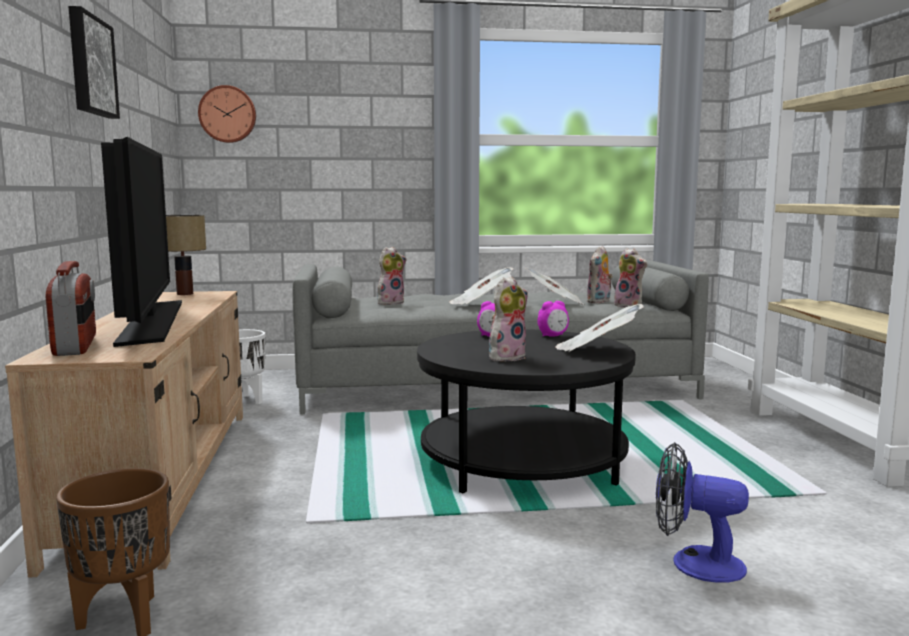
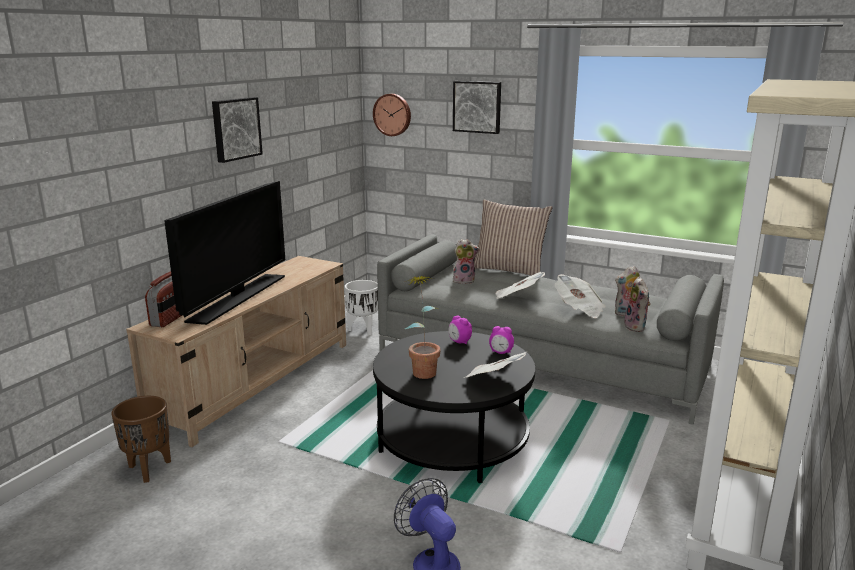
camera: 35 degrees right, 10 degrees up
(186, 294) = (309, 262): table lamp -> none
(351, 100) = (477, 107): none -> picture
(419, 293) = (509, 269): none -> pillow
(506, 357) = (423, 370): plush toy -> potted plant

